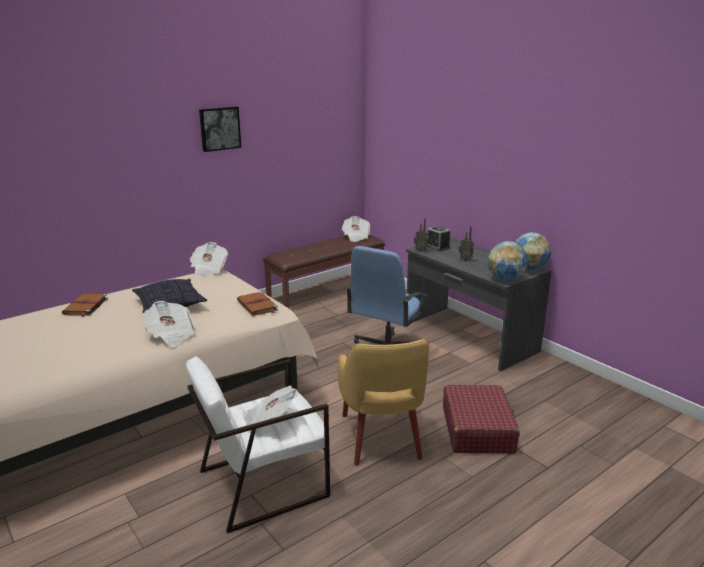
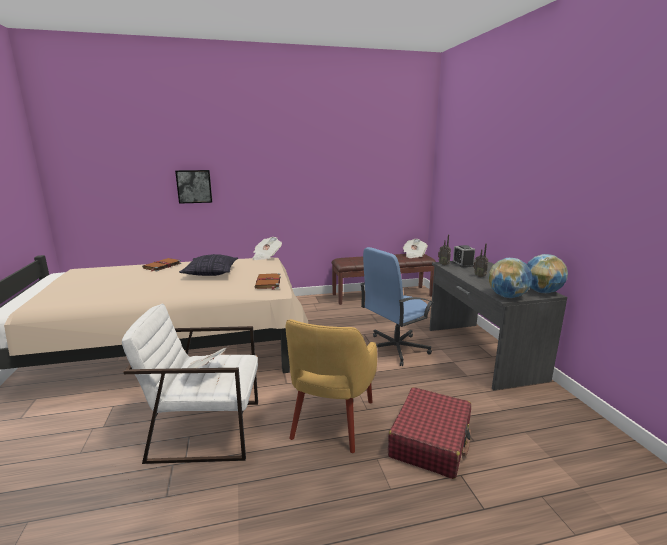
camera: 25 degrees right, 5 degrees down
(171, 335) = (185, 291): newspaper -> none
(219, 128) = (302, 155): picture -> picture (194, 186)

